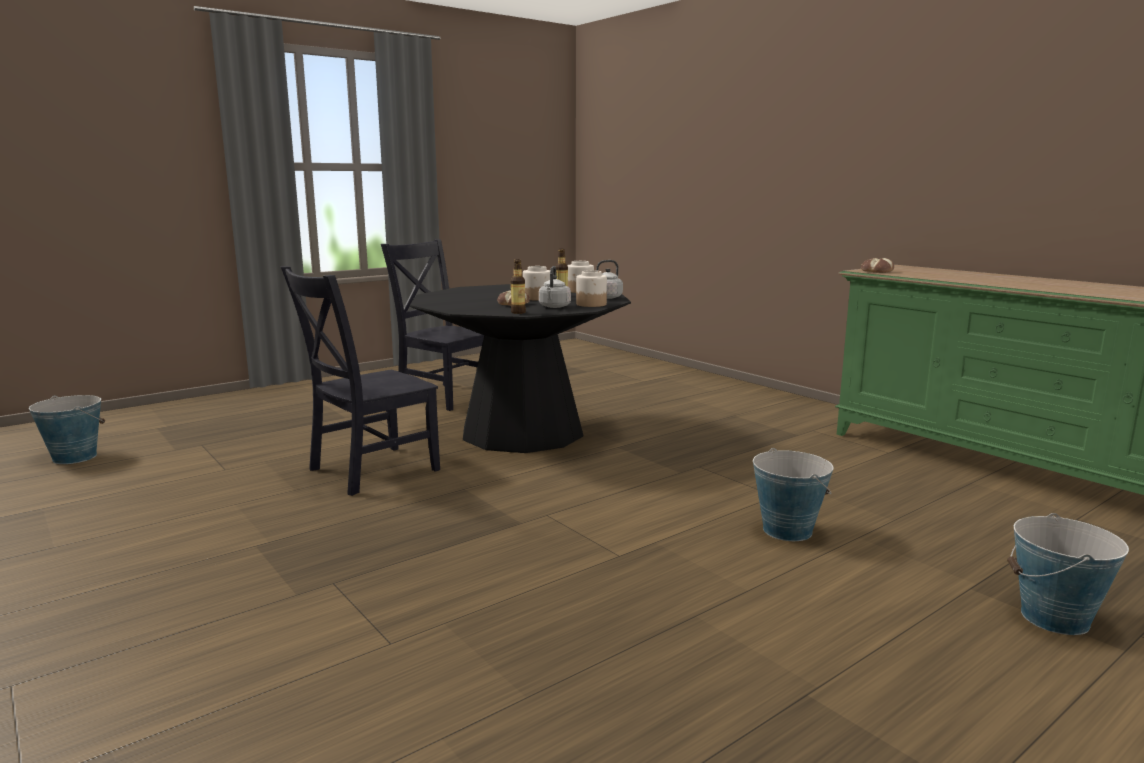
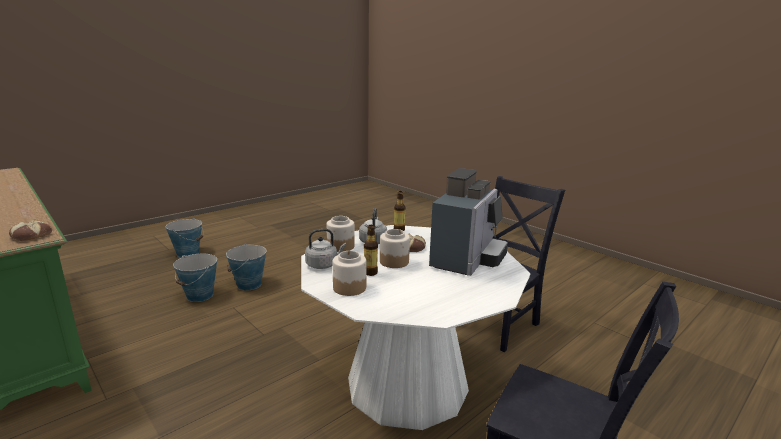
camera: 175 degrees right, 5 degrees up
(74, 457) = (722, 332): bucket -> bucket (200, 295)
(463, 299) = (467, 259): none -> coffee machine
(522, 432) = (407, 384): black dining table -> white dining table

